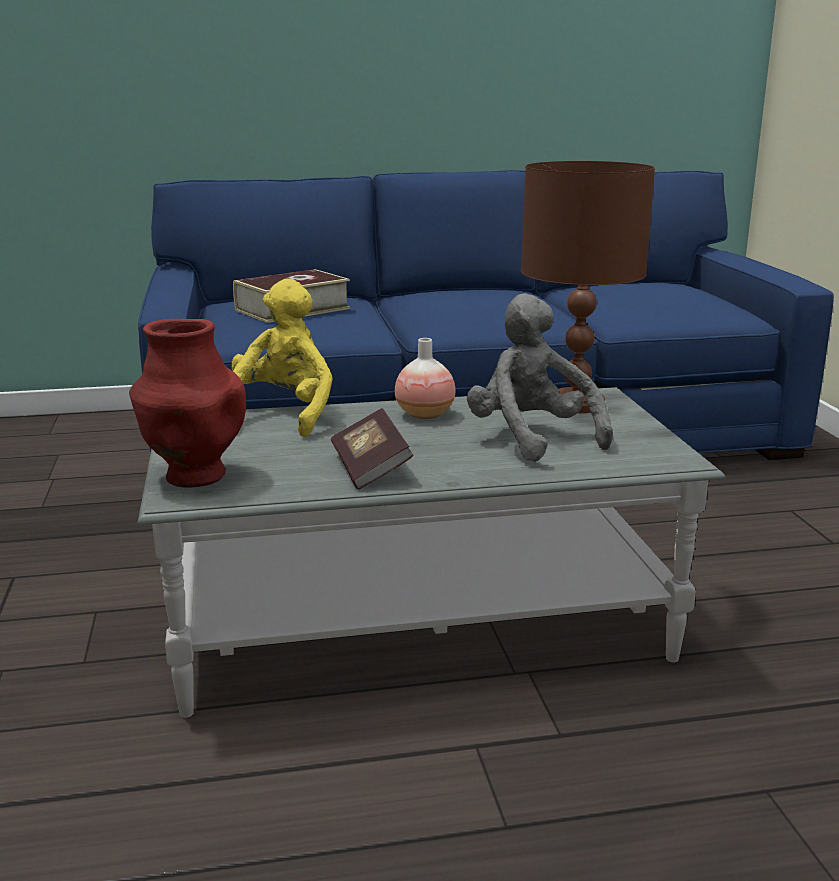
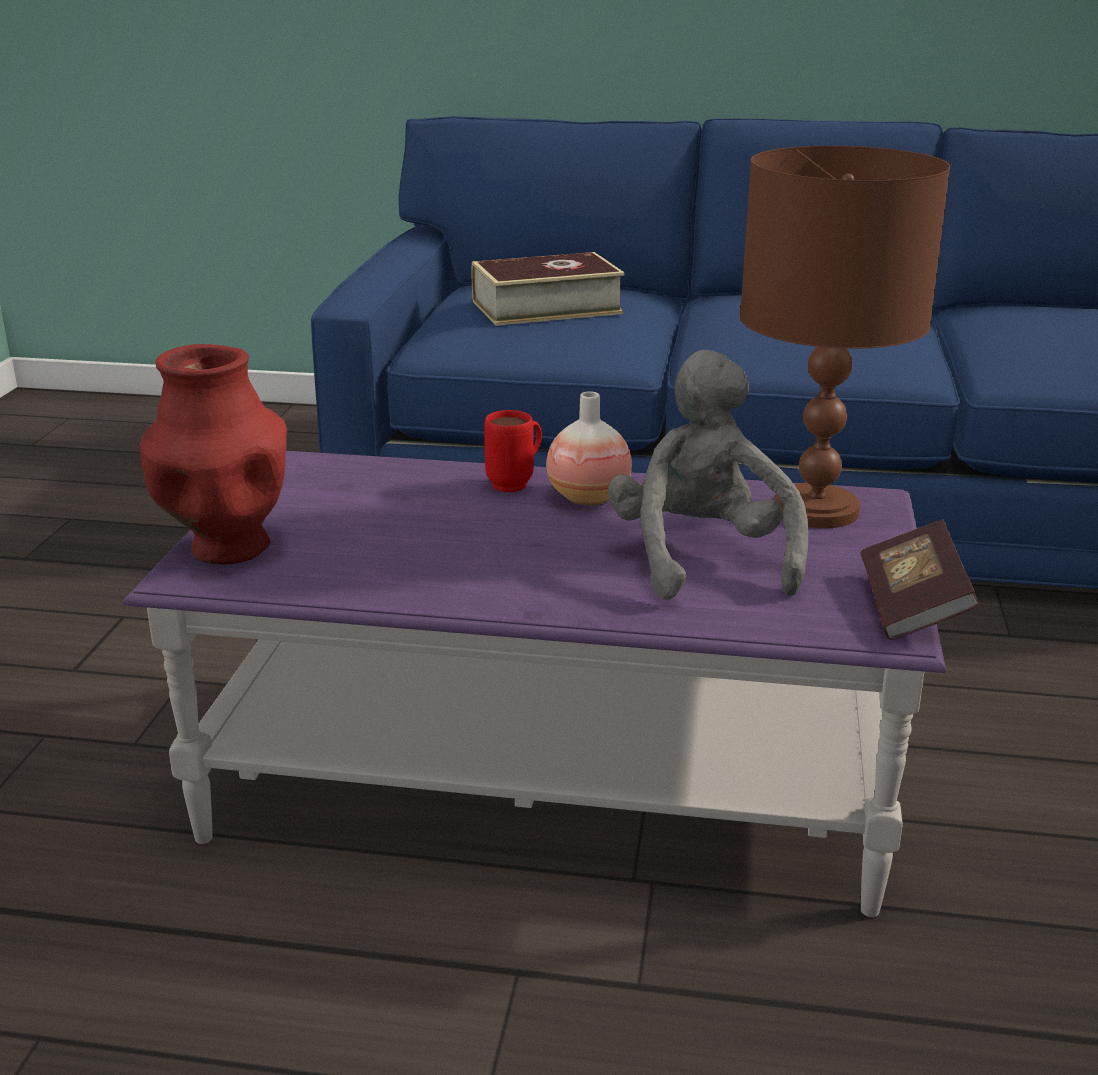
camera: 20 degrees right, 5 degrees up
(283, 414) = (409, 470): yellow plush toy -> none
(368, 412) = (517, 483): none -> red mug
(370, 468) = (446, 572): book -> book (912, 606)
(419, 626) = (549, 783): grey coffee table -> purple coffee table

